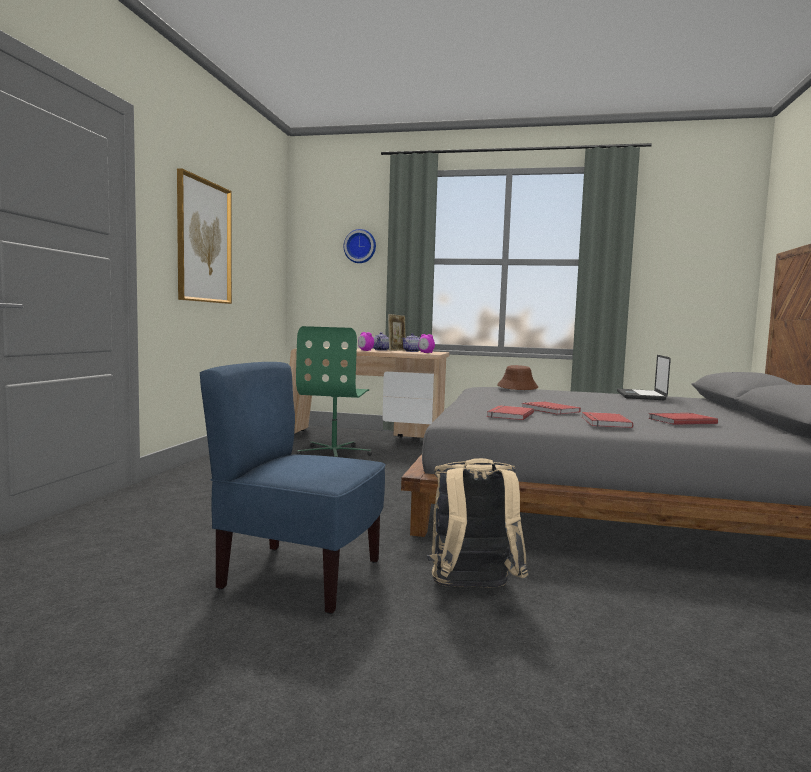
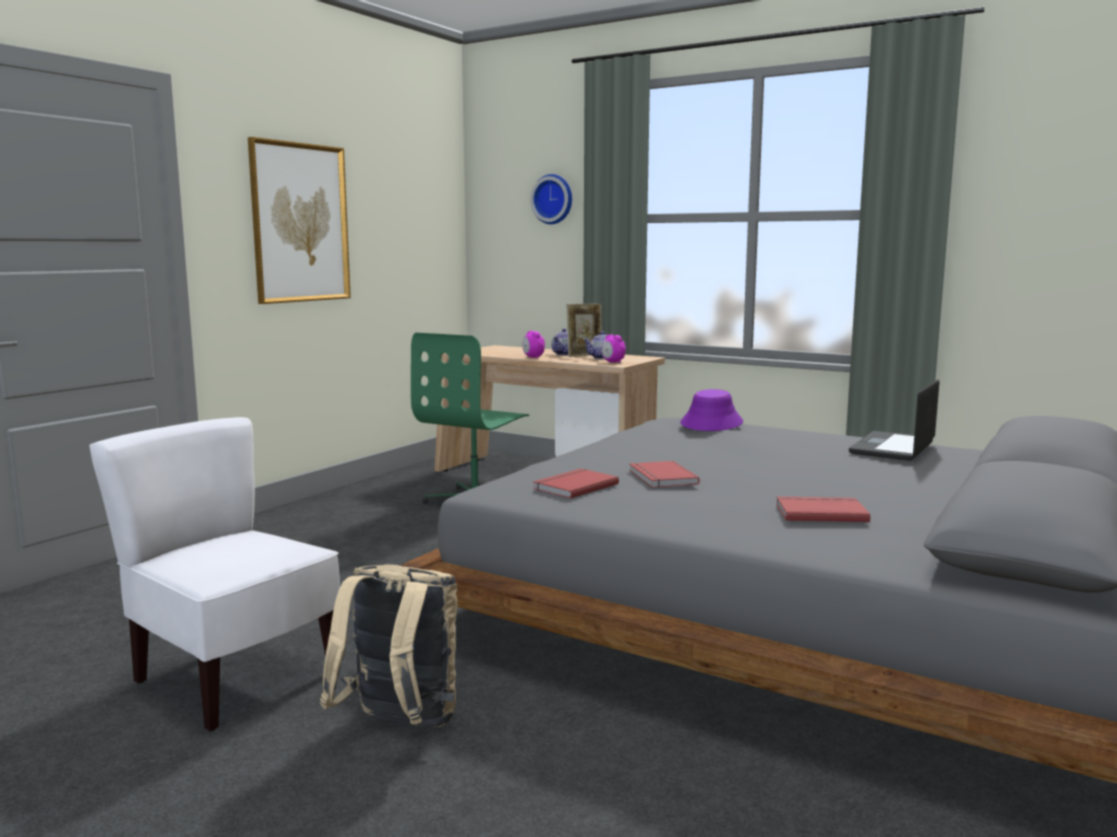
camera: 20 degrees right, 5 degrees up
(300, 576) = (233, 678): blue chair -> white chair
(517, 387) = (712, 423): brown hat -> purple hat
(604, 422) = (681, 510): red book -> none

